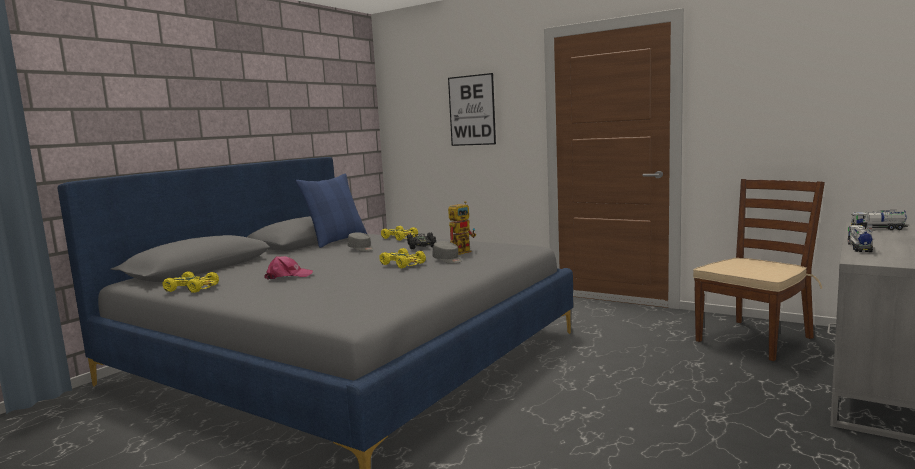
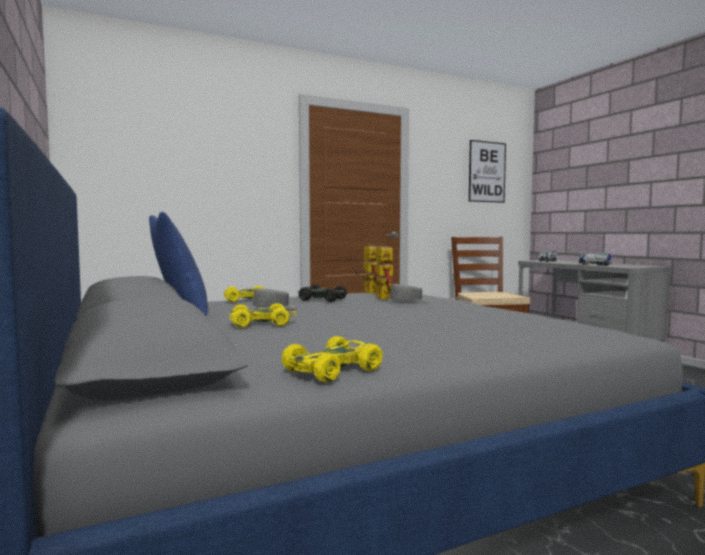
camera: 60 degrees left, 5 degrees down
(288, 276) = (372, 332): pink cap -> none
(403, 264) = (398, 309): yellow toy car -> yellow toy car (261, 323)
(472, 110) = (213, 162): picture -> picture (487, 172)
(500, 243) = (368, 291): none -> toy robot

